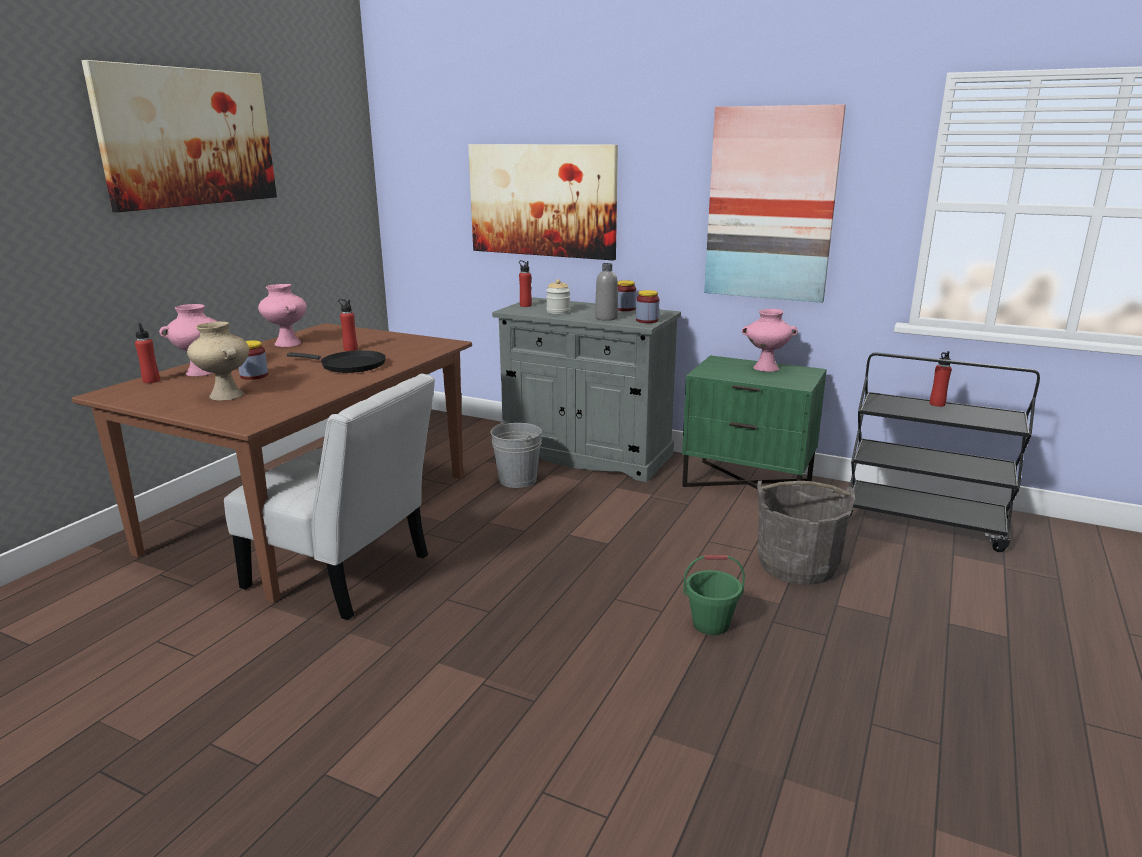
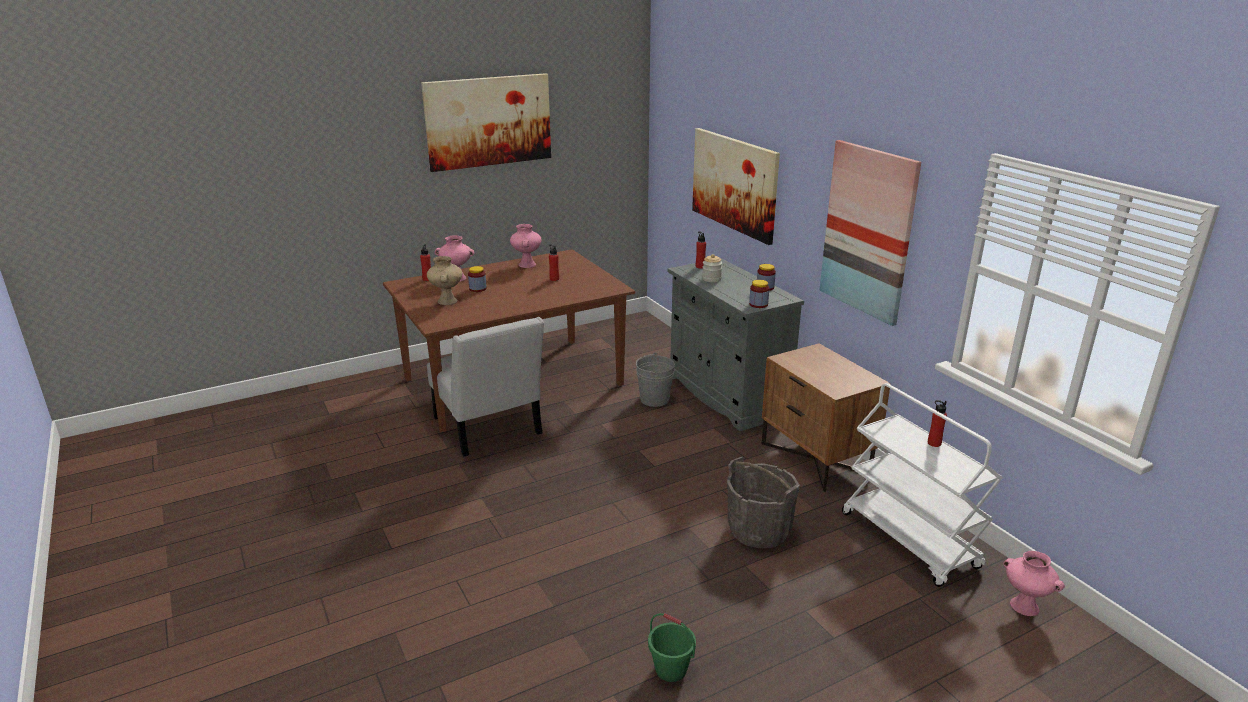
camera: 35 degrees right, 5 degrees up
(349, 365) = (535, 293): black frying pan -> none
(606, 318) = (734, 294): grey bottle -> none
(711, 624) = (647, 541): green bucket -> green bucket (671, 669)
(748, 483) = (816, 458): green nightstand -> brown nightstand
(765, 368) = (839, 368): pink vase -> pink vase (1023, 606)
(922, 523) = (910, 541): black cart -> white cart

